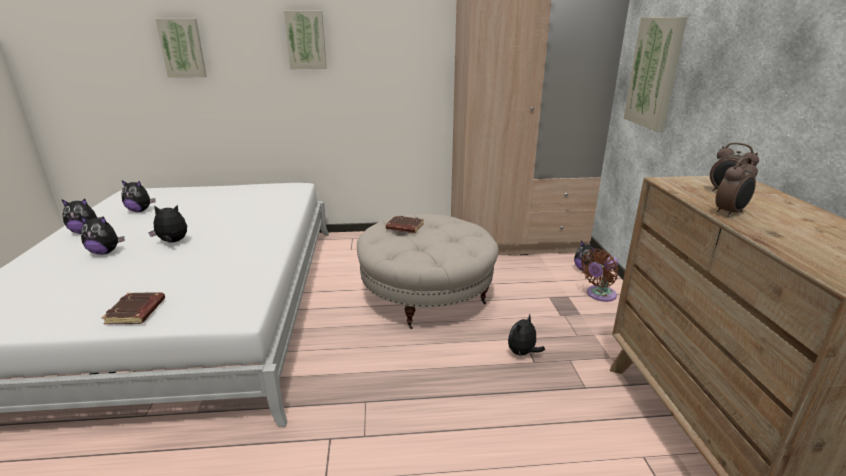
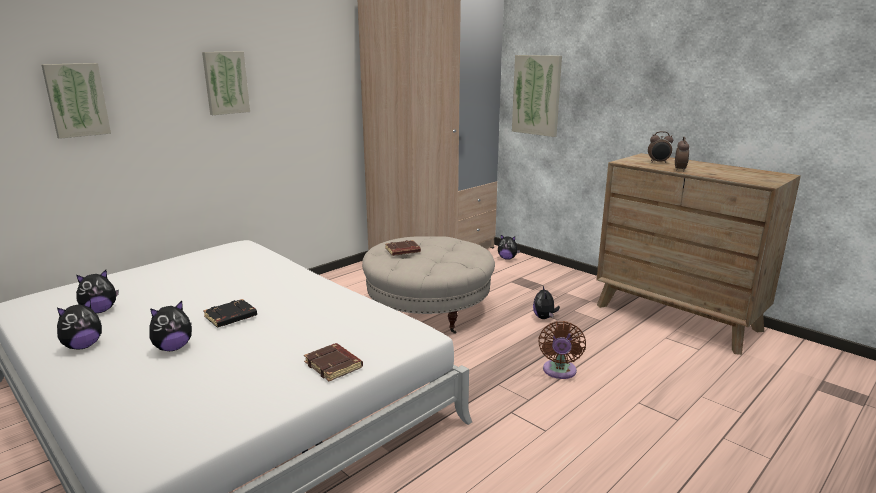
camera: 40 degrees left, 5 degrees down
(173, 242) = (230, 317): plush toy -> black book
(599, 295) = (536, 270): brown fan -> brown fan (559, 372)

